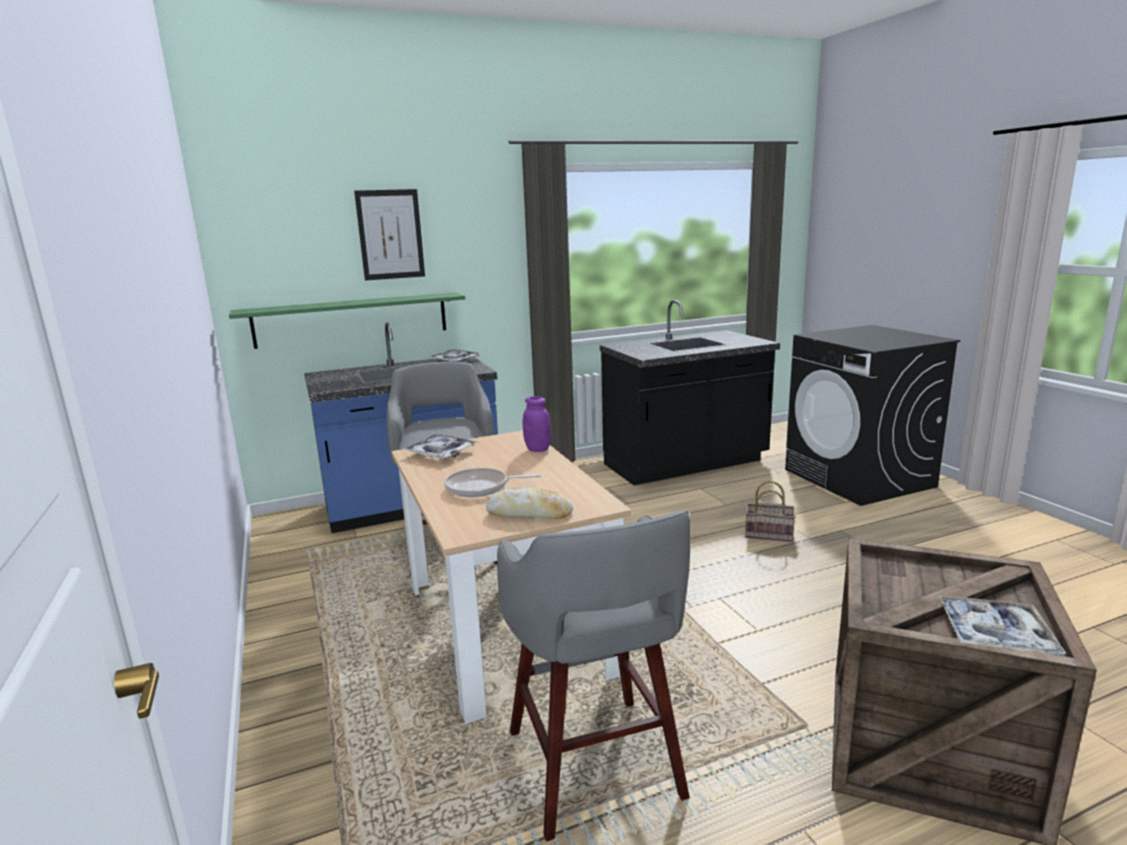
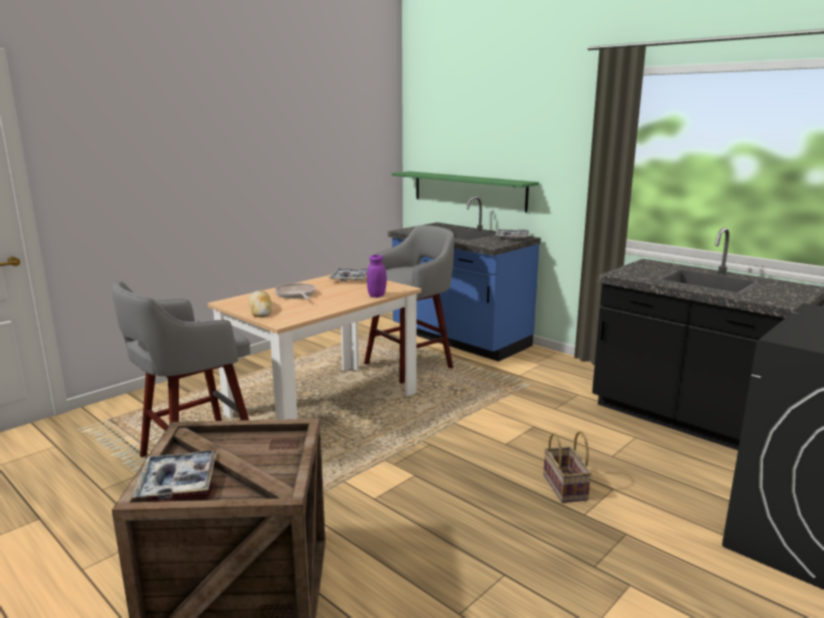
camera: 65 degrees right, 0 degrees up
(390, 234) = (499, 128): picture -> none

